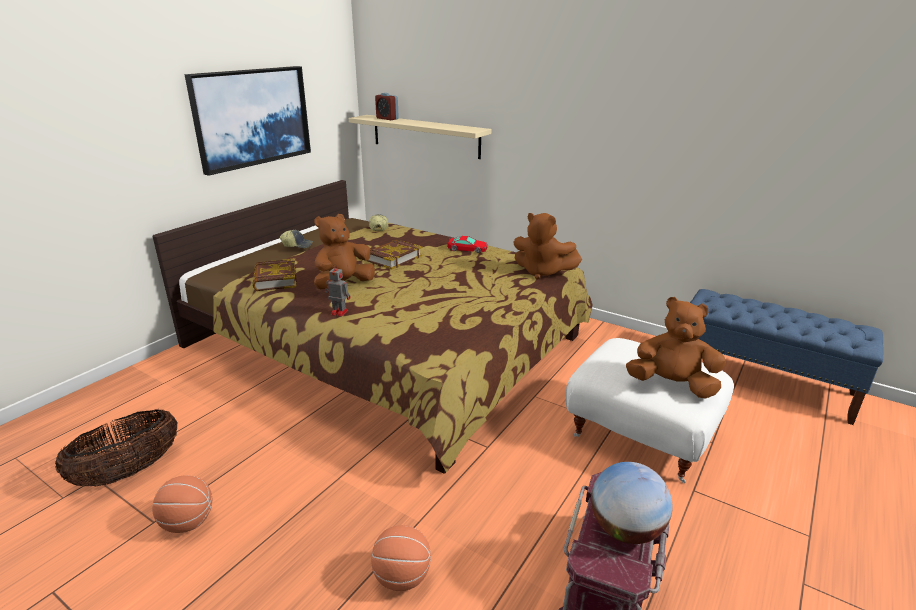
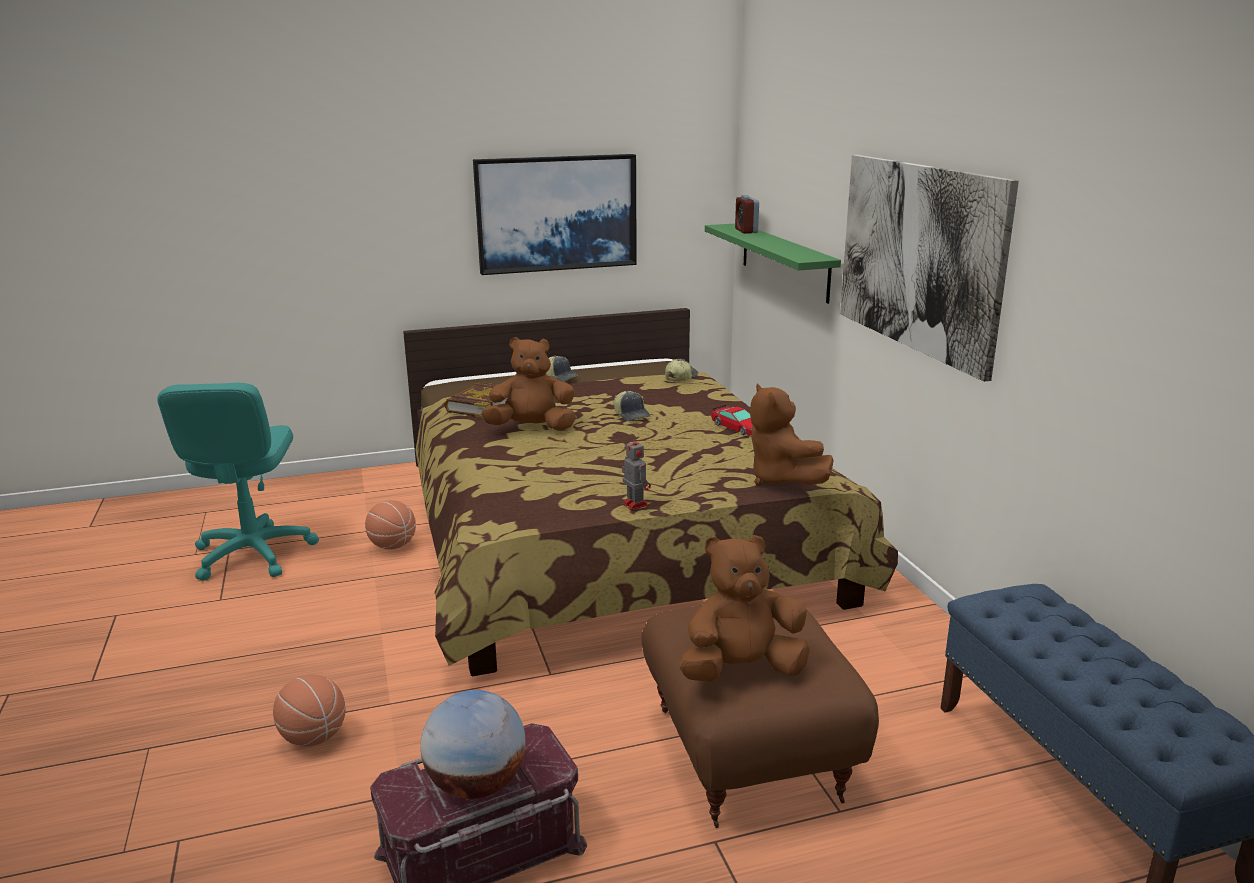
camera: 40 degrees right, 5 degrees down
(128, 471) = (252, 554): basket -> turquoise office chair
(188, 522) = (238, 611): basketball -> basketball (392, 546)
(338, 312) = (480, 453): toy robot -> toy robot (634, 504)
(393, 258) = (632, 415): book -> cap
(425, 136) = (784, 261): beige shelf -> green shelf
(573, 119) = (919, 257): none -> picture
(642, 435) = (751, 753): white ottoman -> brown ottoman
(672, 385) = (741, 670): brown plush toy -> brown plush toy turned 75 degrees counterclockwise

